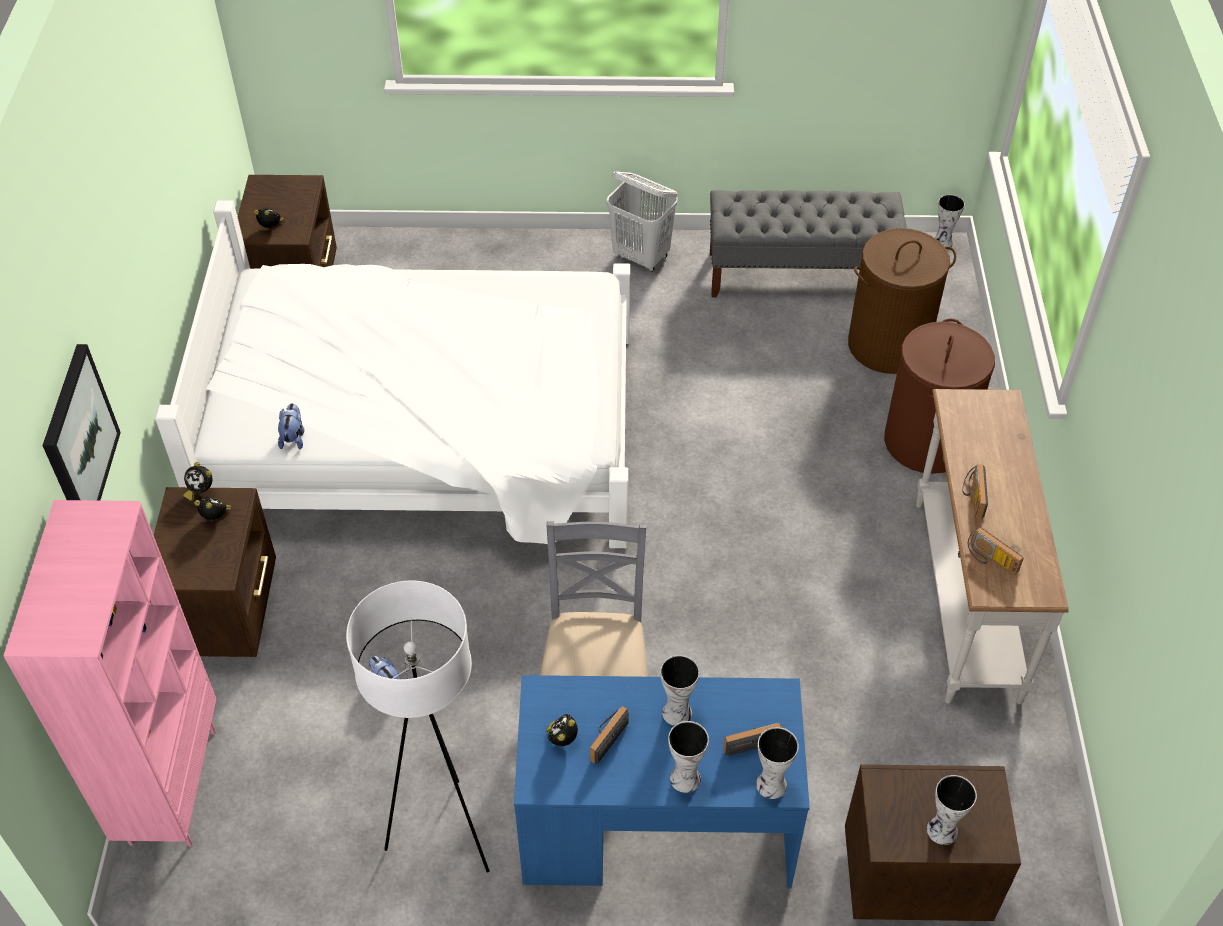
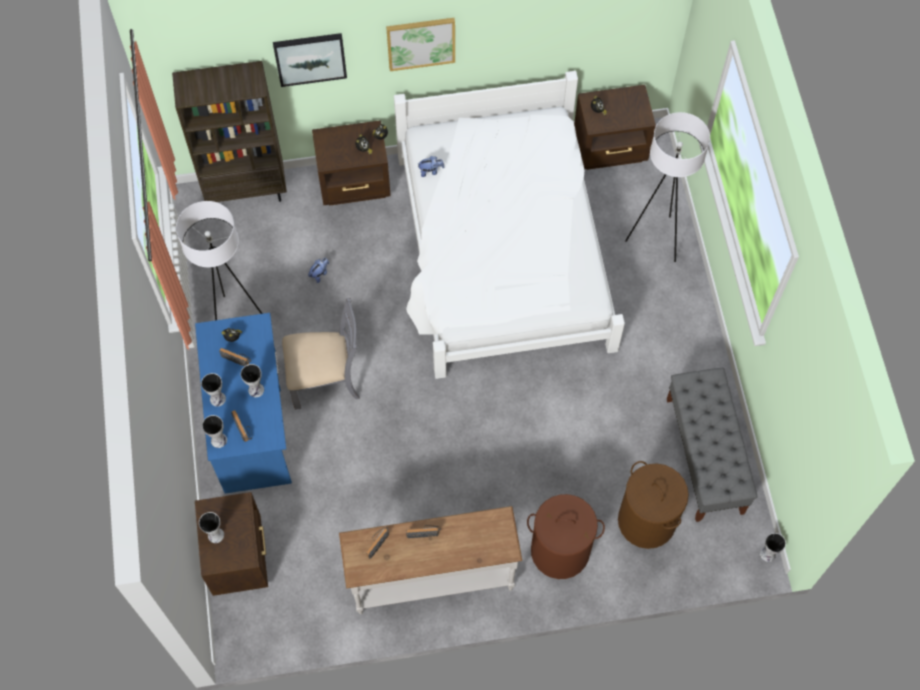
camera: 80 degrees right, 15 degrees up
(126, 284) = (421, 42): none -> picture
(171, 785) = (247, 191): pink bookcase -> brown bookcase
(462, 267) = (656, 239): none -> white floor lamp
(641, 257) = (695, 348): white laundry basket -> none

